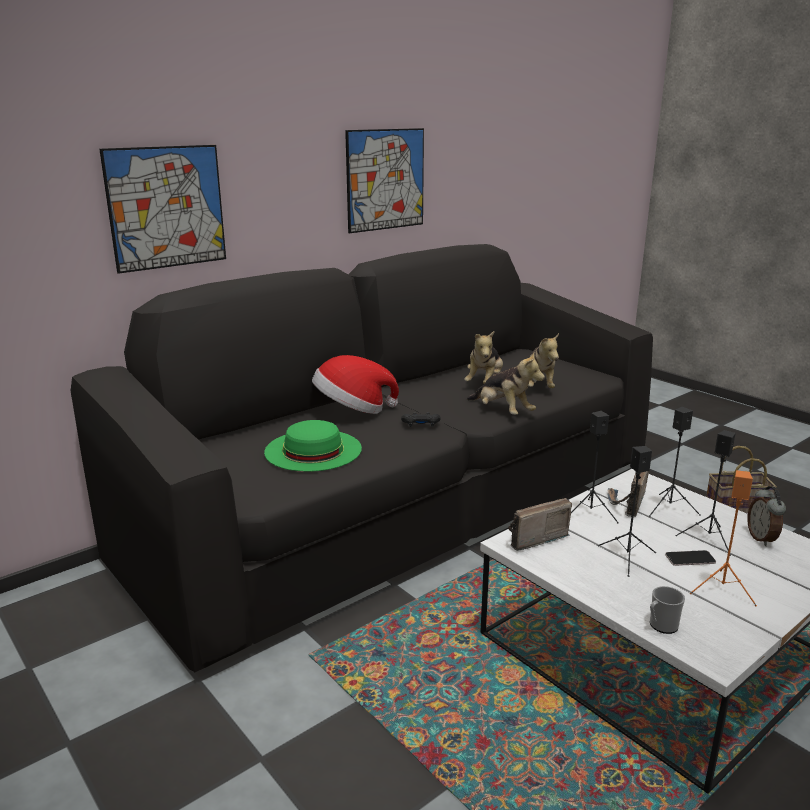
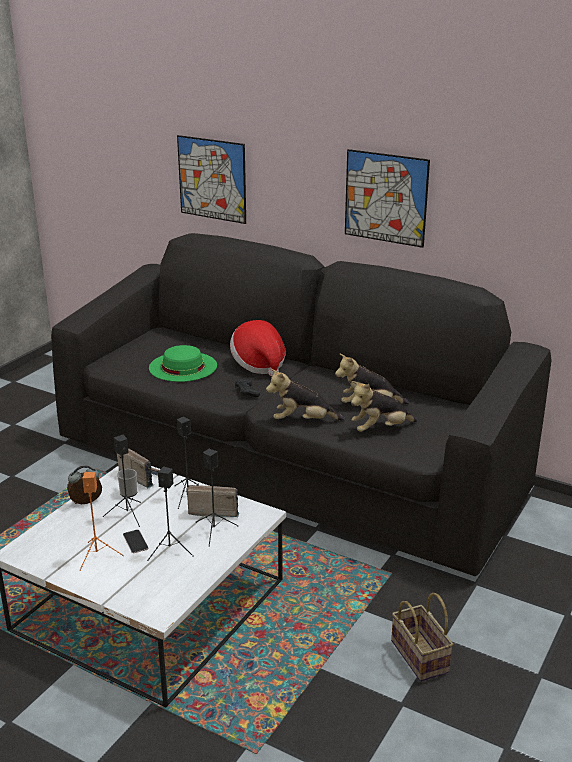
camera: 70 degrees right, 5 degrees up
(503, 412) = (303, 421): plush toy -> plush toy turned 60 degrees clockwise
(661, 626) = (47, 531): mug -> mug (127, 492)
(762, 538) = (181, 577): alarm clock -> alarm clock (86, 503)

